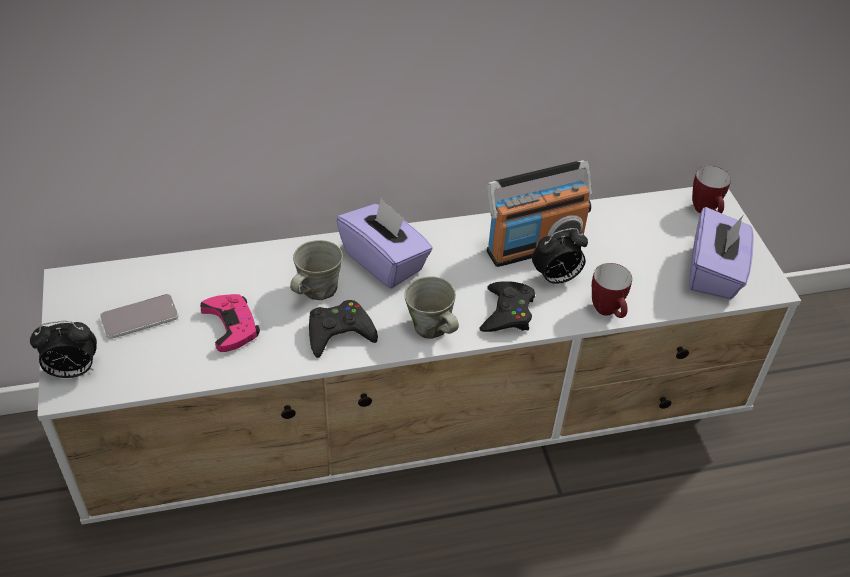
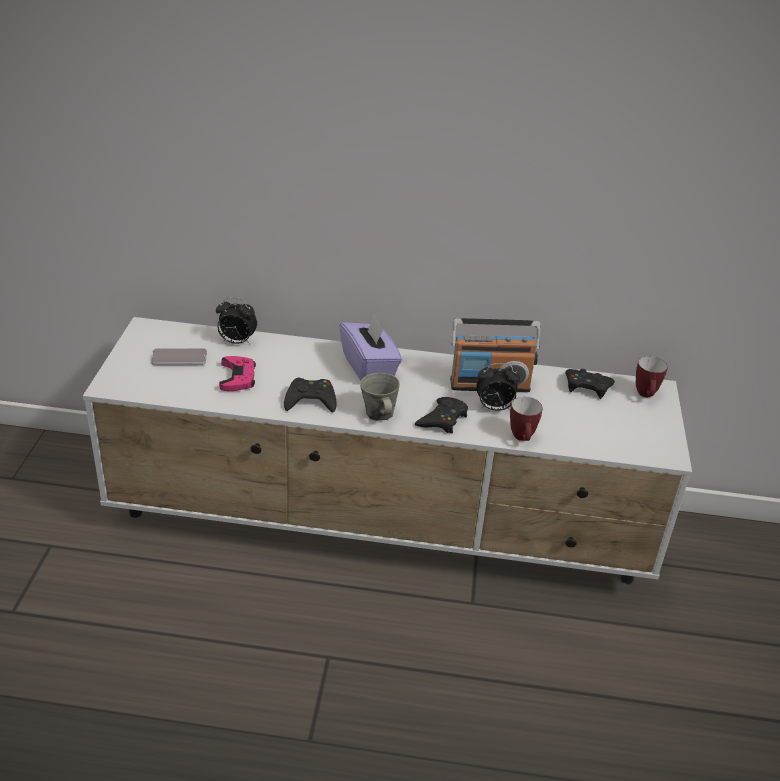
camera: 20 degrees right, 10 degrees down
(72, 371) = (118, 377): alarm clock -> alarm clock (236, 342)
(317, 290) = (310, 372): grey mug -> none
(640, 218) = (587, 387): none -> black game controller
(714, 273) = (627, 436): purple tissue box -> none

